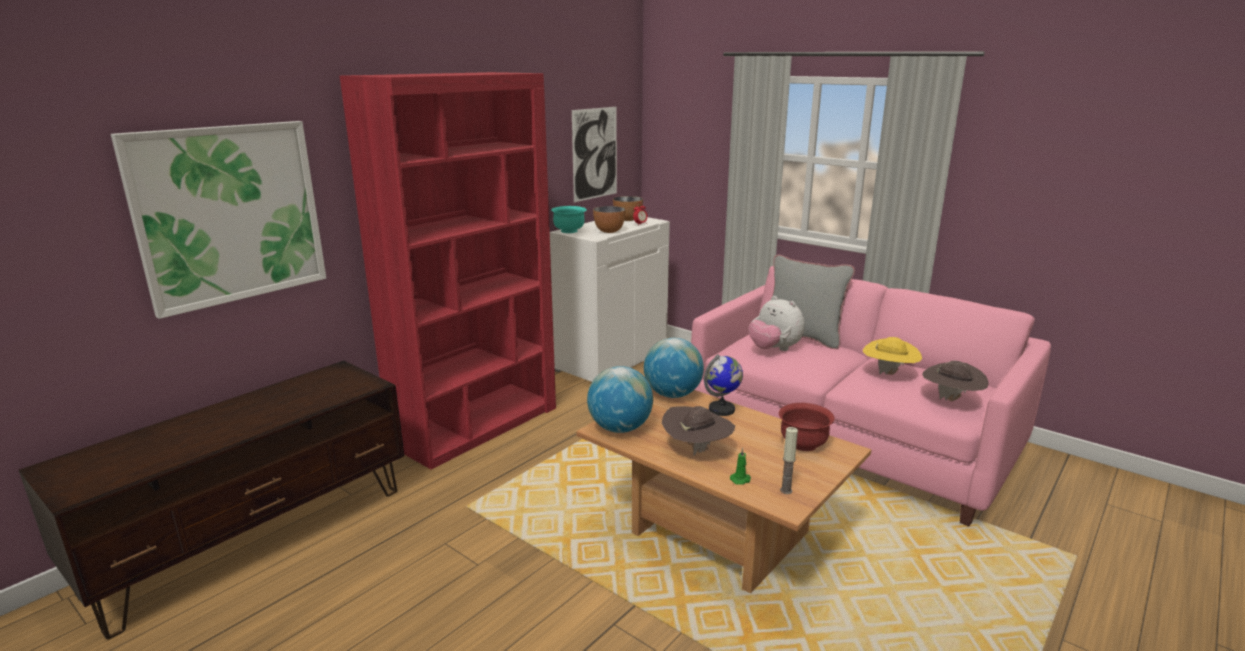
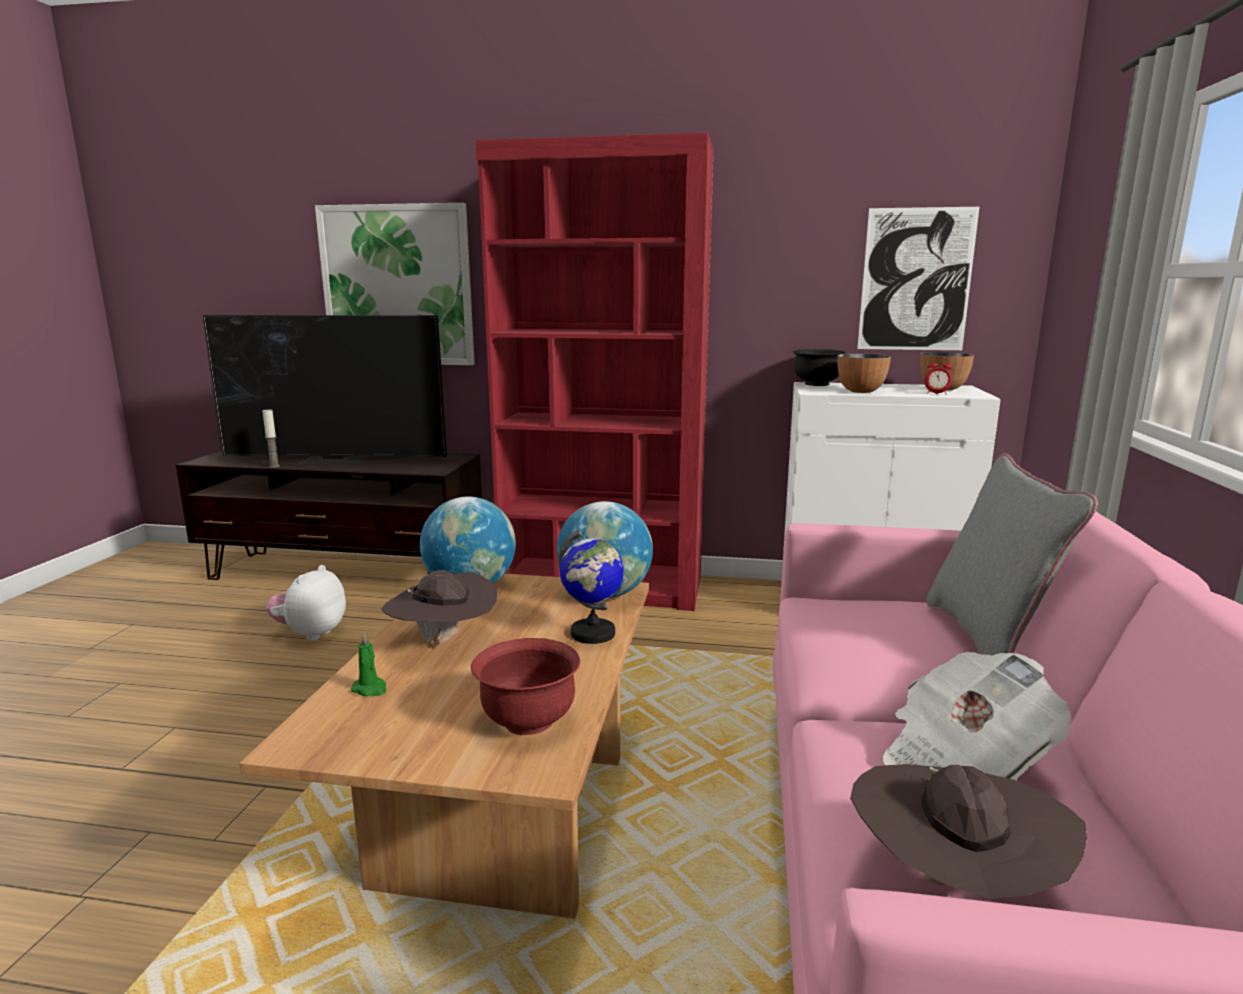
camera: 60 degrees right, 5 degrees down
(237, 421) = (335, 460): none -> television
(569, 231) = (816, 384): turquoise bowl -> black bowl
(774, 349) = (876, 623): plush toy -> plush toy (311, 633)
(786, 490) = (351, 732): candle -> candle (274, 466)
(889, 374) = (962, 759): yellow hat -> newspaper

